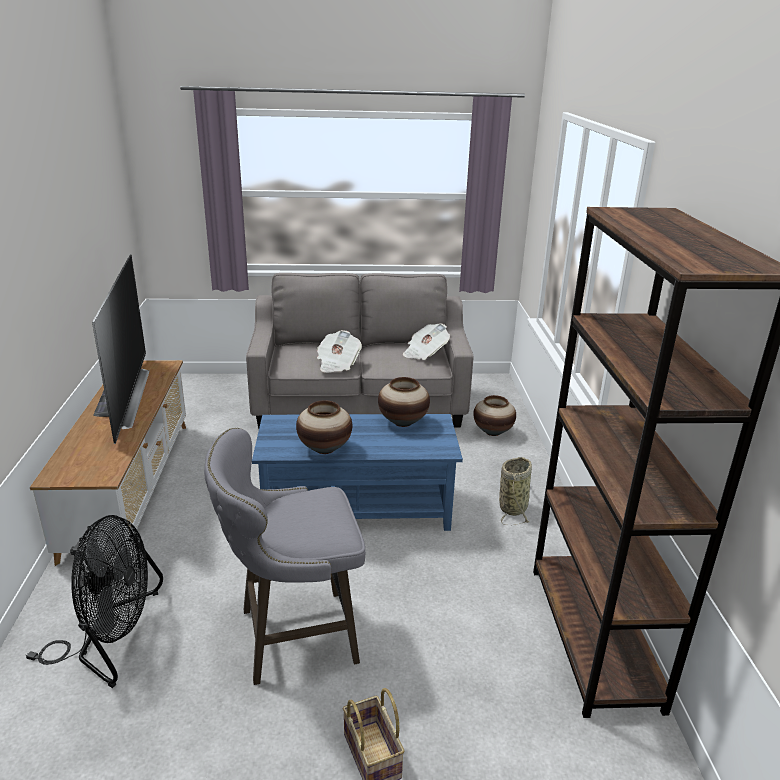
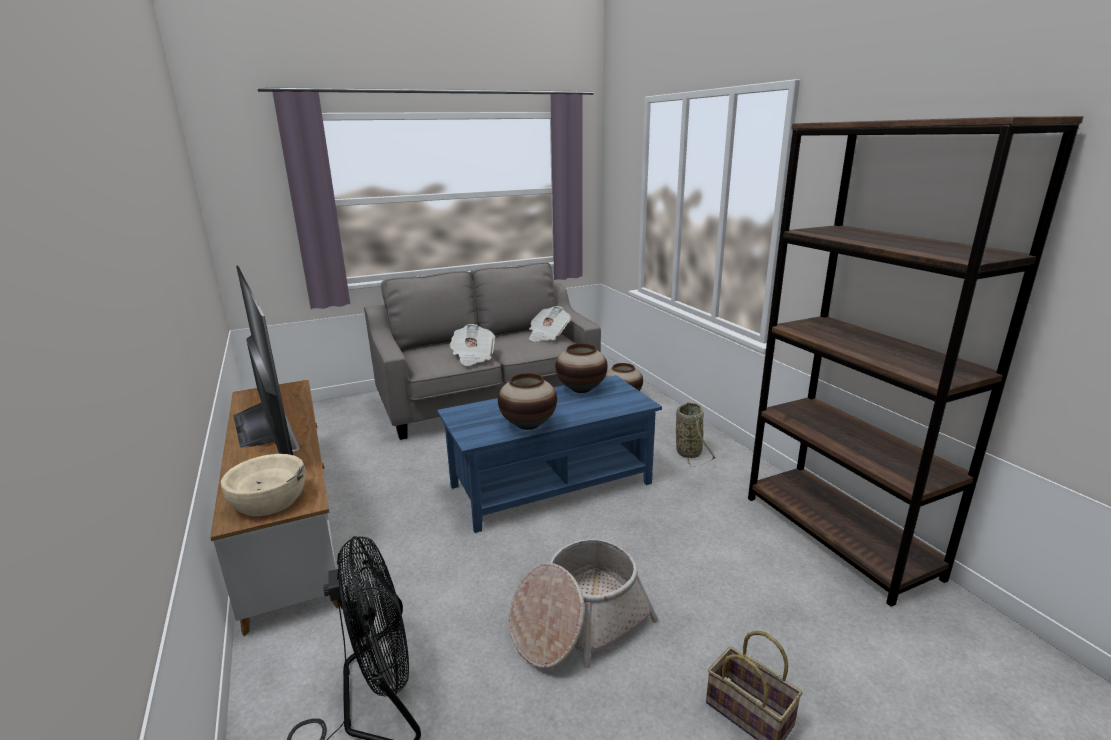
camera: 20 degrees left, 5 degrees down
(83, 467) = (269, 500): none -> beige bowl
(291, 636) = (578, 623): grey stool -> basket

